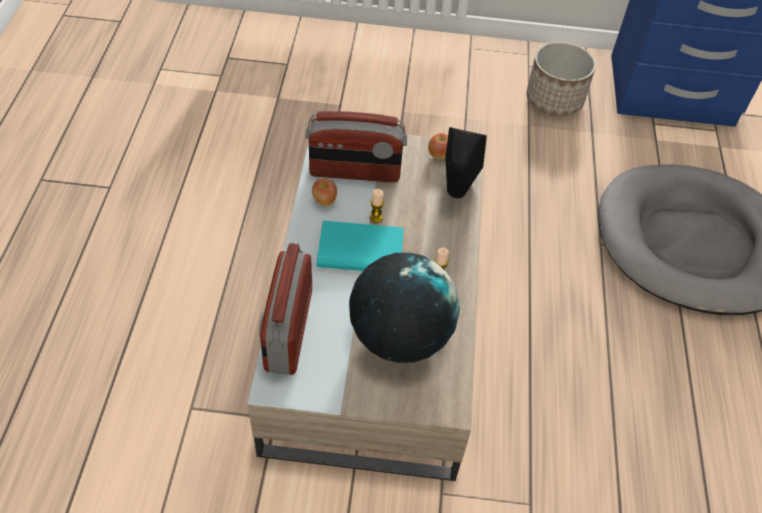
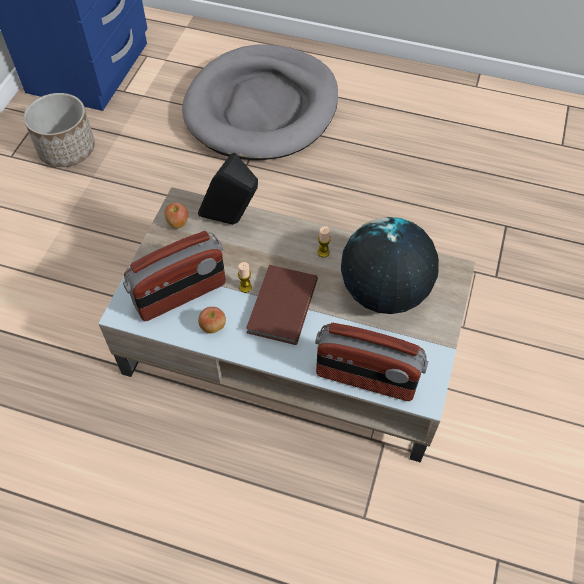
camera: 75 degrees left, 5 degrees up
(355, 172) = (180, 295): radio -> radio turned 45 degrees clockwise
(359, 248) = (280, 306): turquoise book -> brown book

